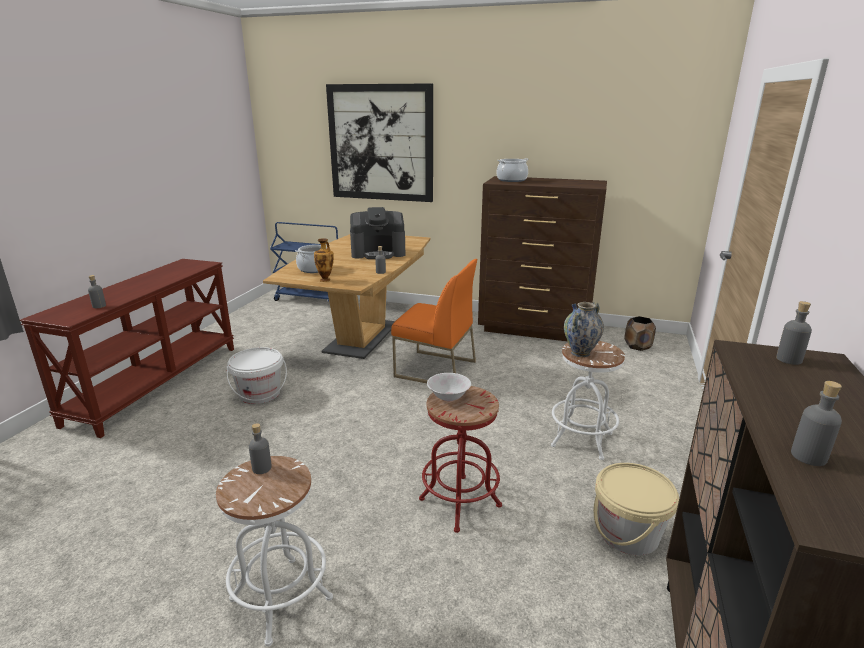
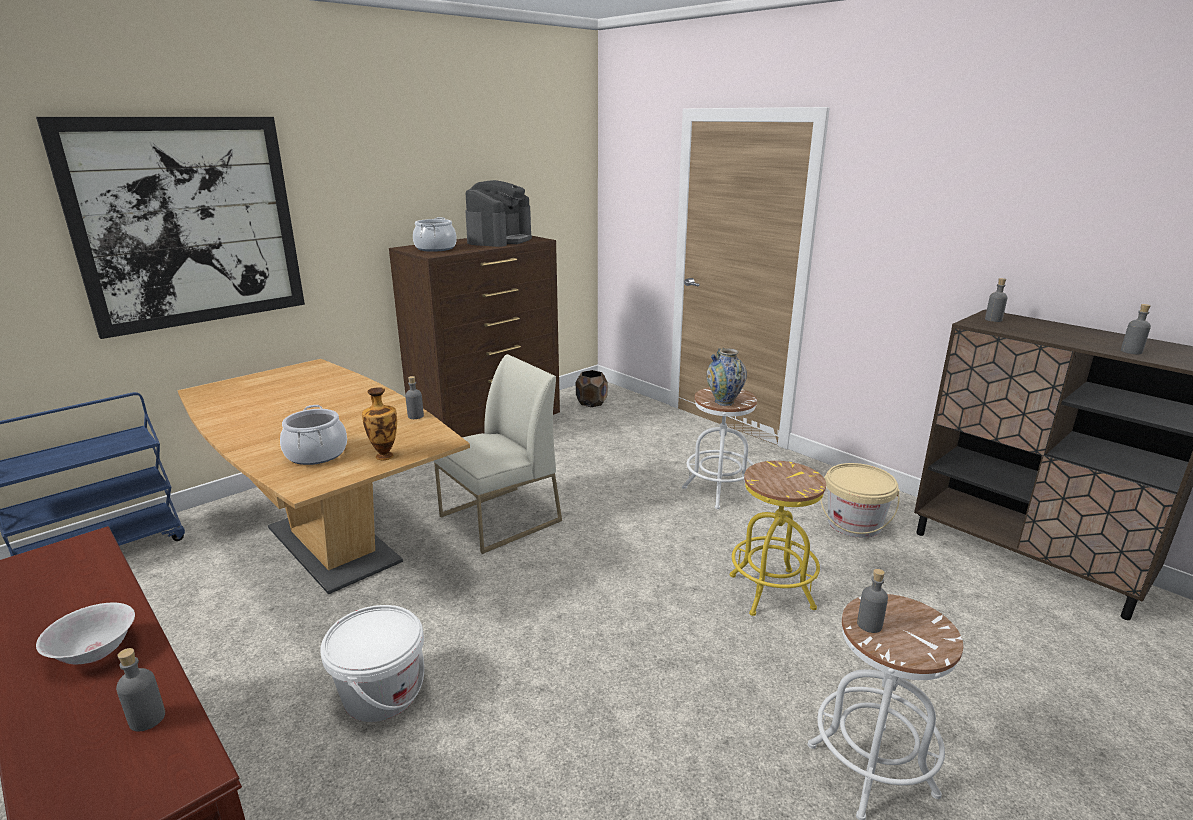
camera: 60 degrees left, 0 degrees up
(378, 253) = (327, 399): coffee machine -> coffee machine (500, 240)
(434, 369) = (500, 519): orange chair -> white chair
(449, 397) = (770, 481): white bowl -> white bowl (96, 652)
(460, 502) = (771, 591): red stool -> yellow stool

